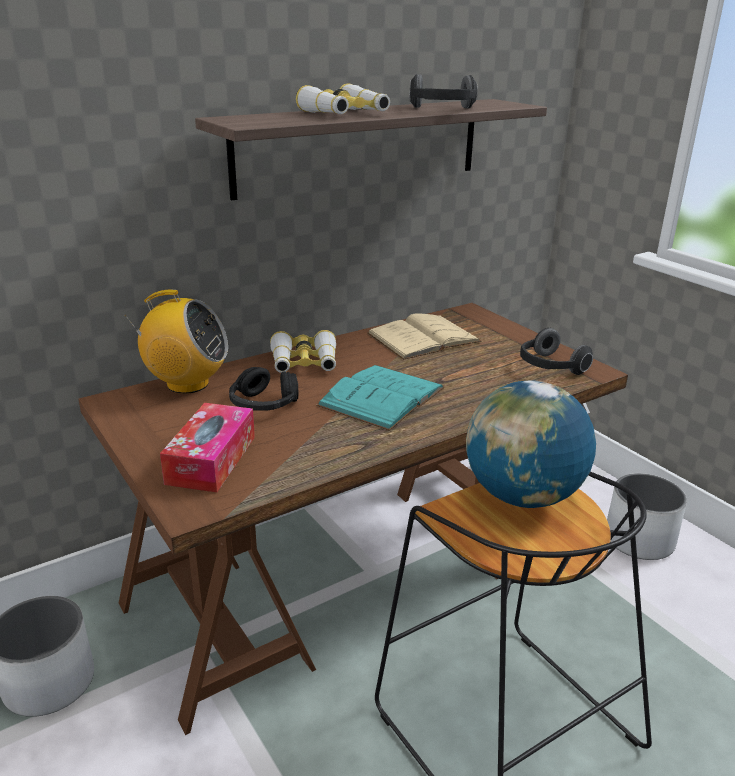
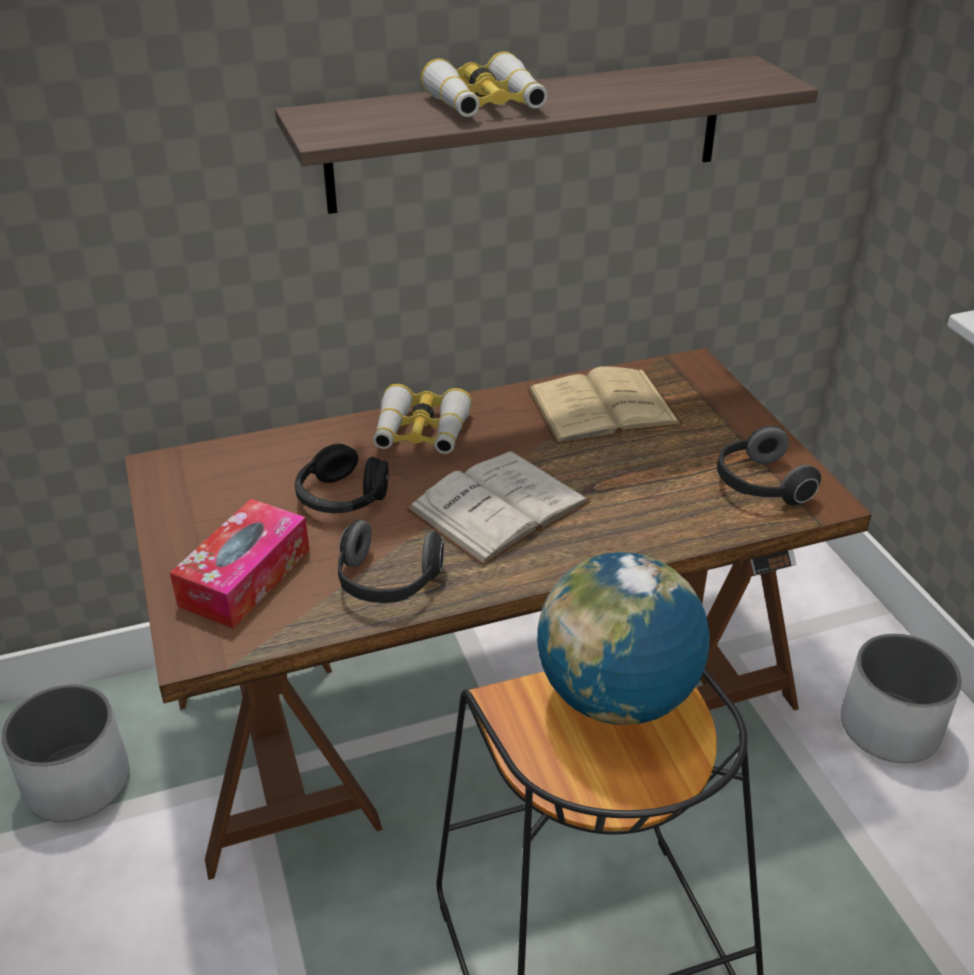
camera: 15 degrees right, 10 degrees up
(187, 384) = (259, 450): radio -> none
(382, 397) = (498, 506): turquoise book -> white book
(443, 110) = (642, 96): headphones -> headphones (387, 583)

